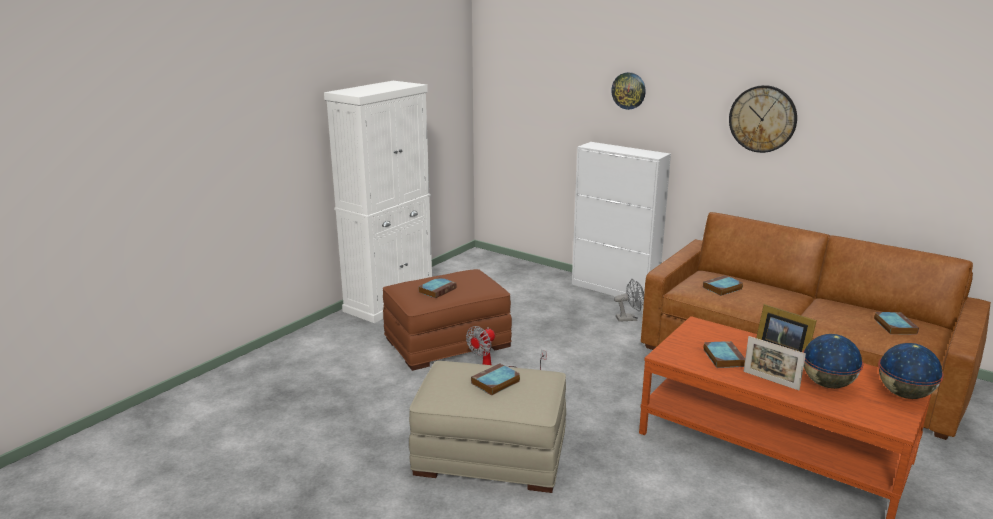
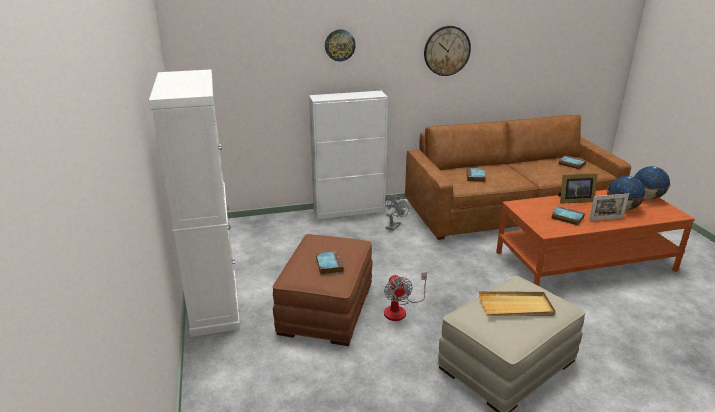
camera: 50 degrees left, 5 degrees up
(495, 383) = (516, 306): book -> beige tray

